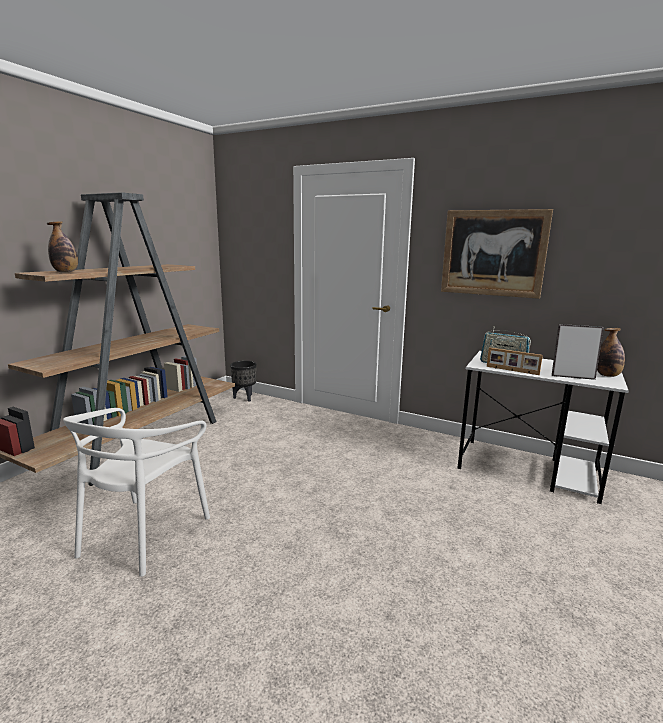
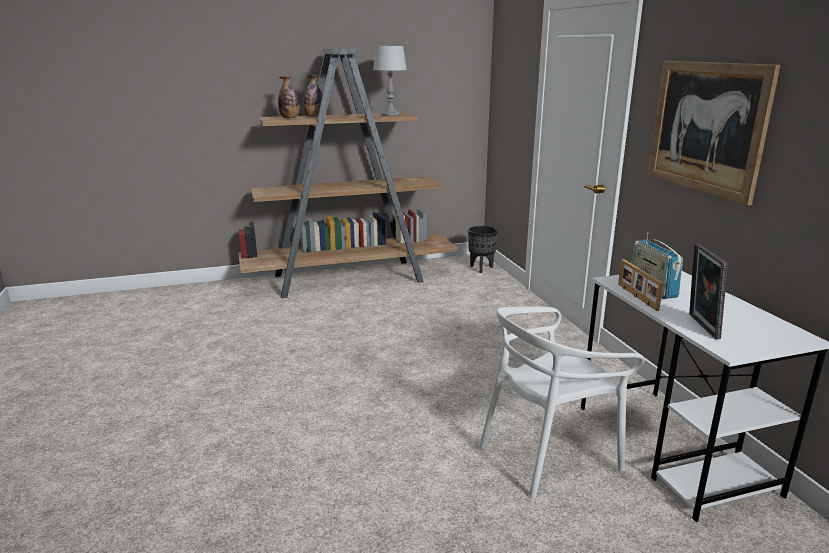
camera: 45 degrees right, 5 degrees up
(144, 534) = (267, 339): white chair -> white chair (548, 454)
(164, 265) = (390, 115): none -> grey table lamp
(572, 376) = (700, 326): picture frame -> picture frame turned 150 degrees counterclockwise
(607, 375) = (766, 342): bottle -> bottle (314, 116)

